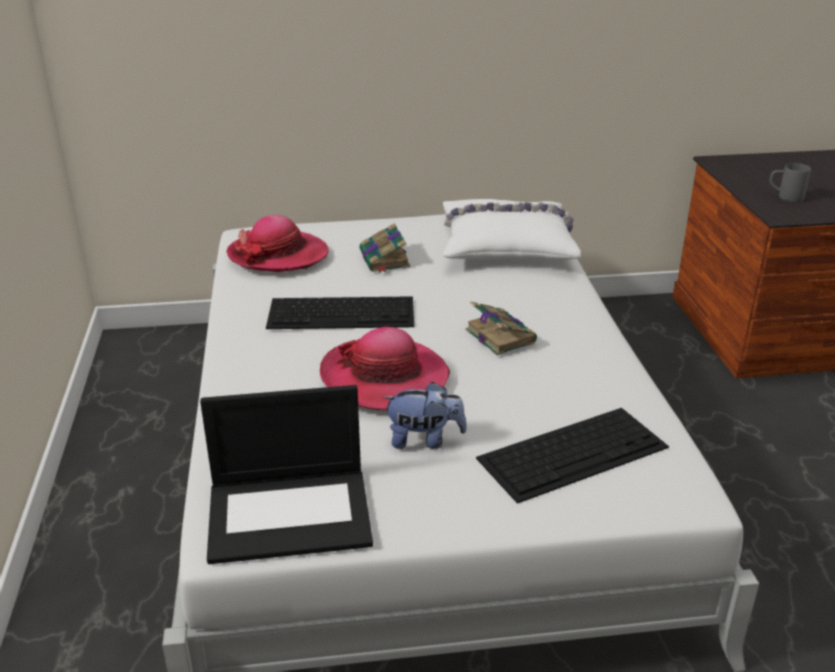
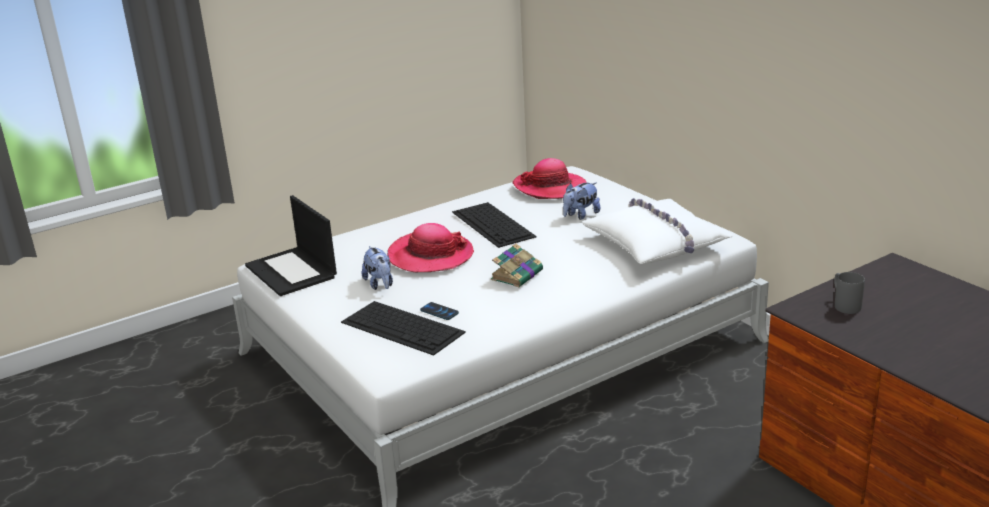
camera: 65 degrees right, 5 degrees down
(385, 260) = (580, 215): book -> plush toy
(549, 414) = (439, 312): none -> phone

